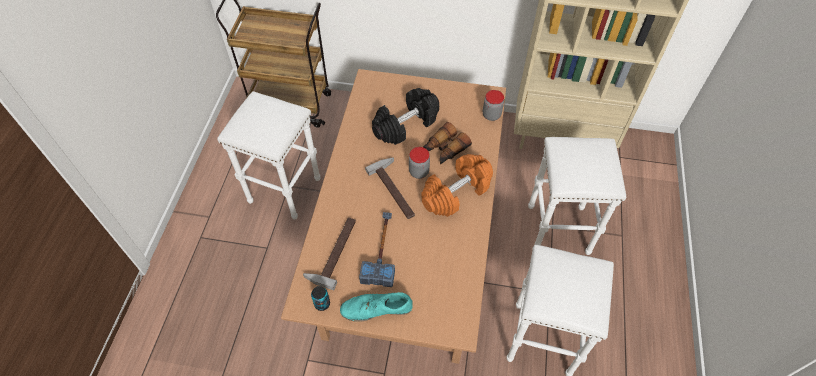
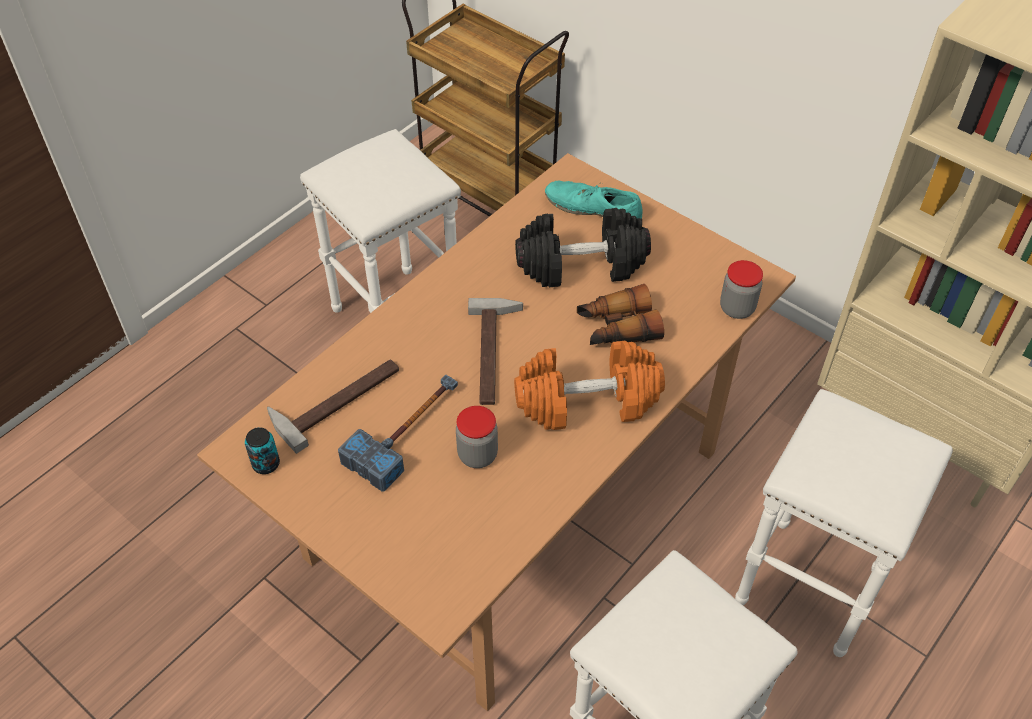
camera: 30 degrees right, 5 degrees down
(376, 309) = (337, 511): turquoise shoe -> turquoise shoe (593, 208)
(419, 172) = (550, 343): jar -> jar (477, 455)

